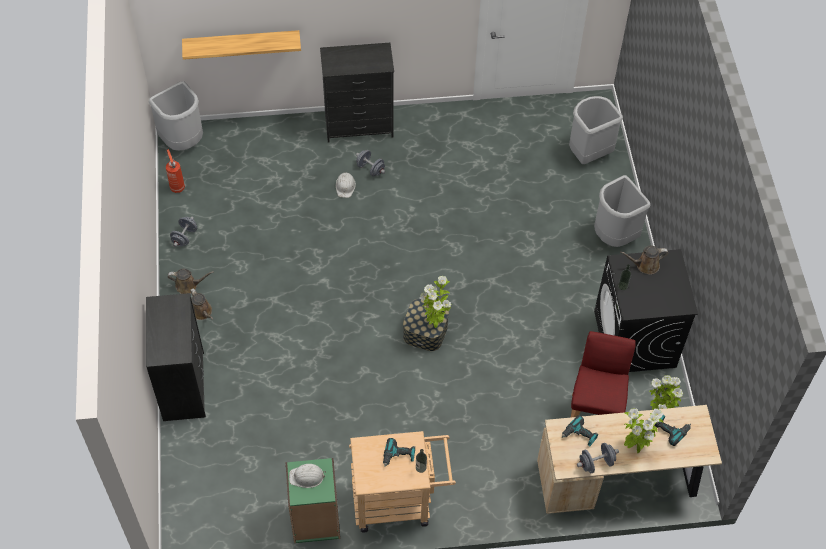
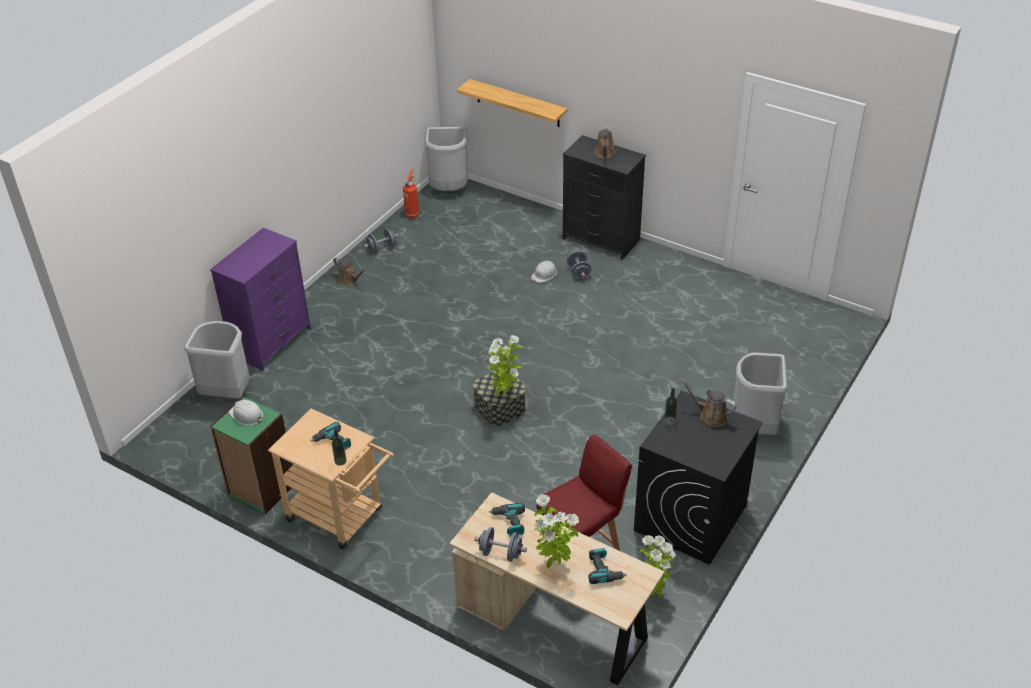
camera: 40 degrees right, 15 degrees down
(184, 386) = (272, 342): black dresser -> purple dresser
(202, 312) = (339, 302): brown watering can -> brown watering can (604, 154)
(588, 154) = (794, 353): grey trash can -> grey trash can (227, 393)

